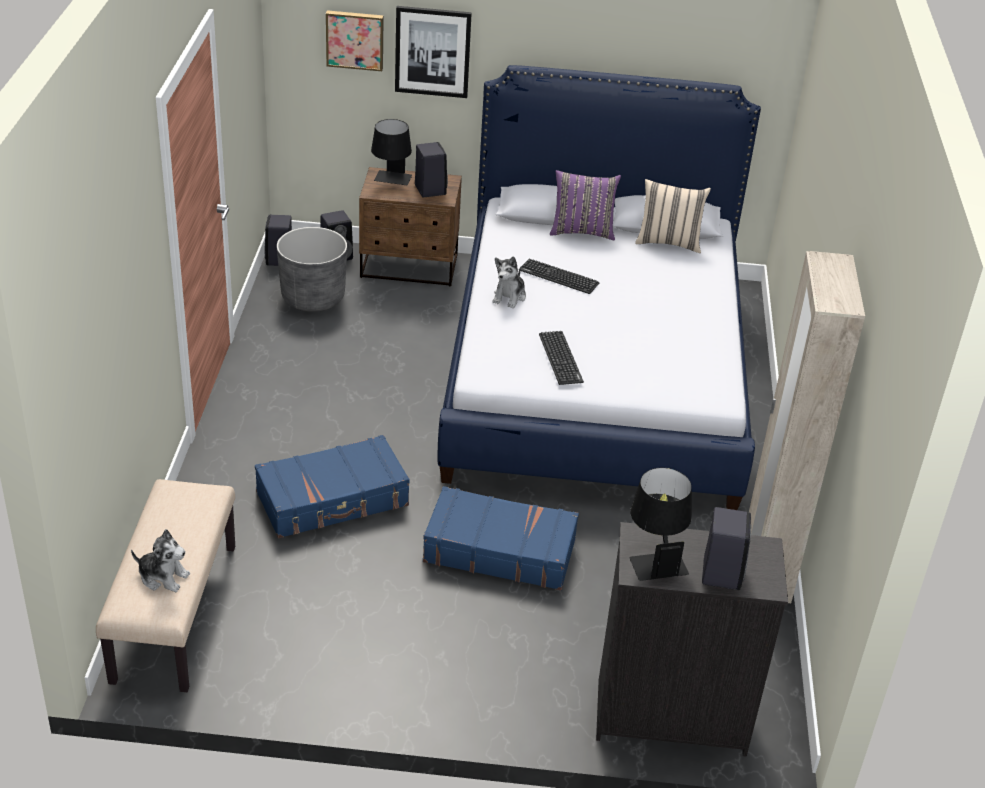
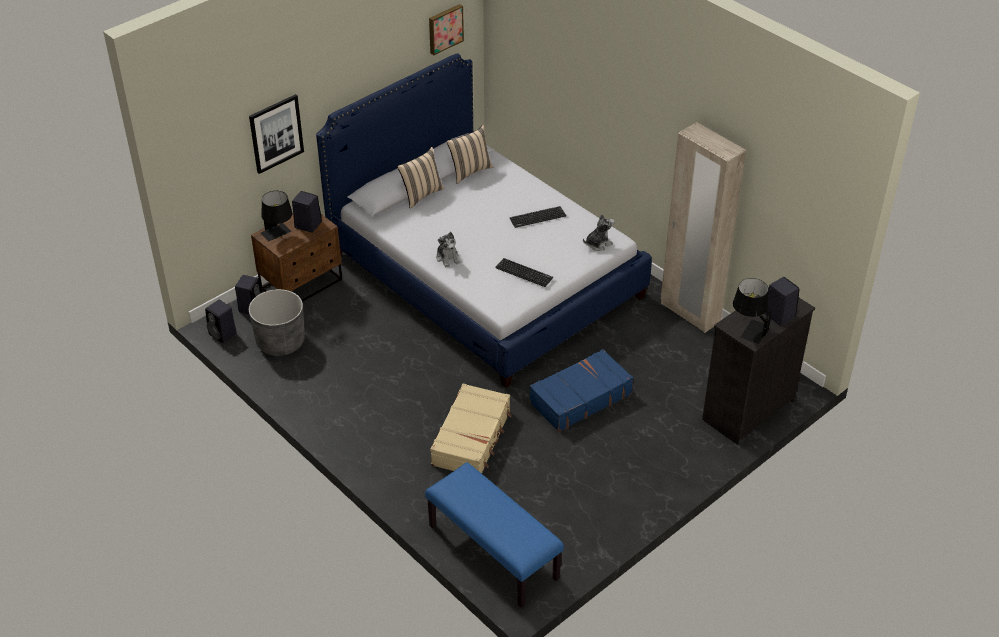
camera: 45 degrees left, 5 degrees up
(163, 577) = (517, 526): plush toy -> plush toy (598, 244)
(174, 612) = (492, 552): beige bench -> blue bench
(333, 500) = (472, 438): blue suitcase -> beige suitcase
(355, 39) = (226, 154): picture -> picture (445, 28)
(558, 277) = (452, 229): keyboard -> keyboard (537, 217)
(582, 231) = (421, 194): purple pillow -> beige pillow

